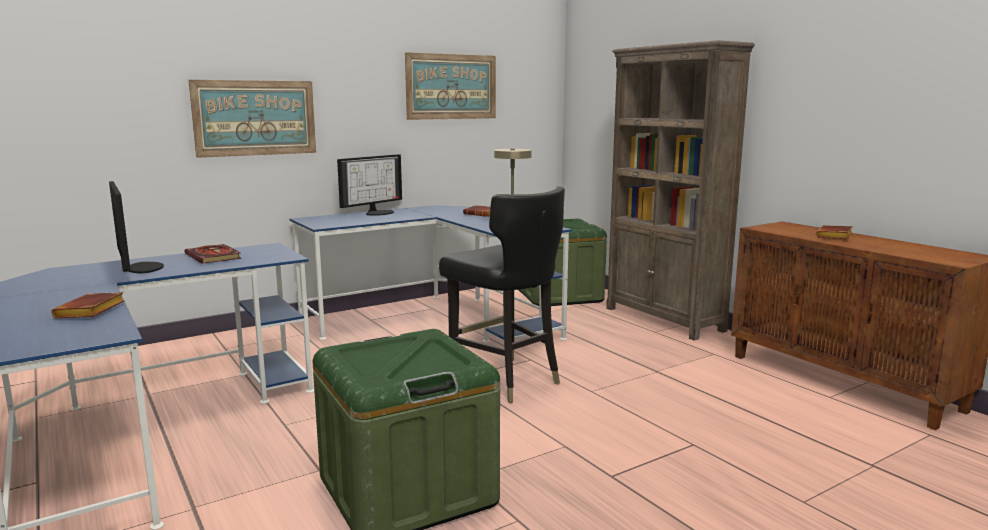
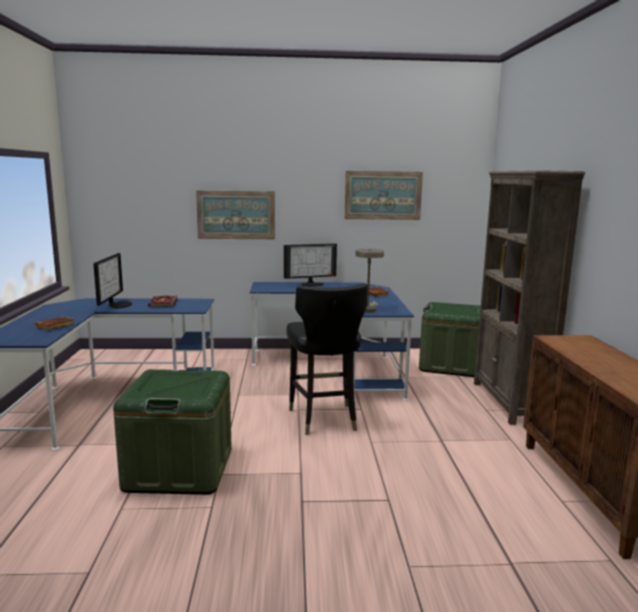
camera: 30 degrees right, 0 degrees up
(835, 236) = (600, 357): brown book -> none

